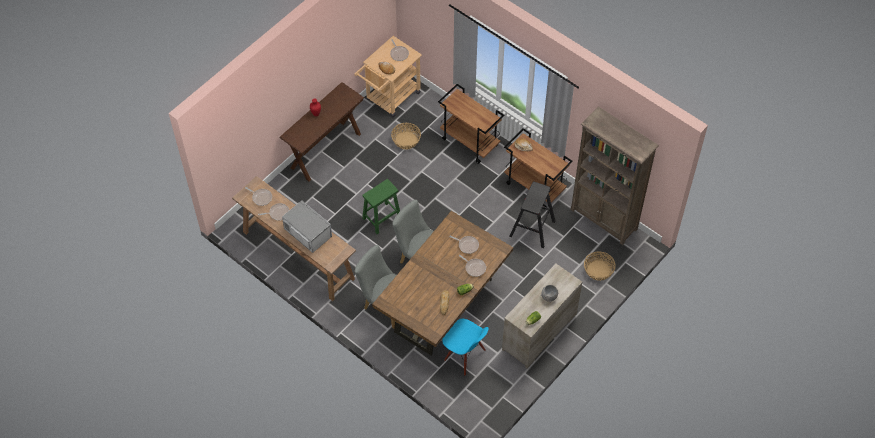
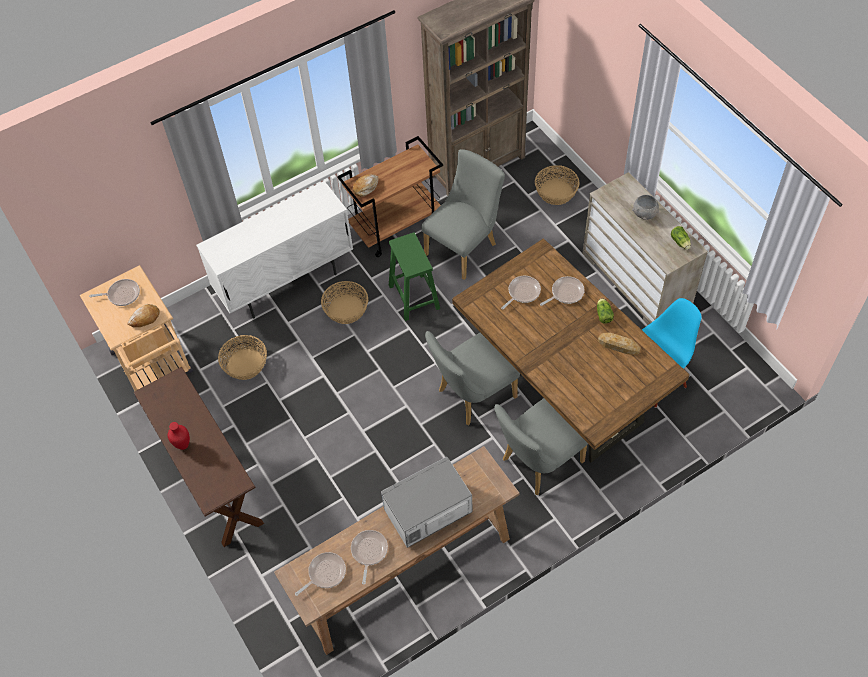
camera: 70 degrees left, 0 degrees up
(382, 218) = (376, 431): green stool -> green stool (413, 296)
(461, 178) = (346, 309): none -> basket
(470, 142) = (286, 283): brown cart -> white cabinet
(532, 228) = (464, 247): black stool -> grey chair

